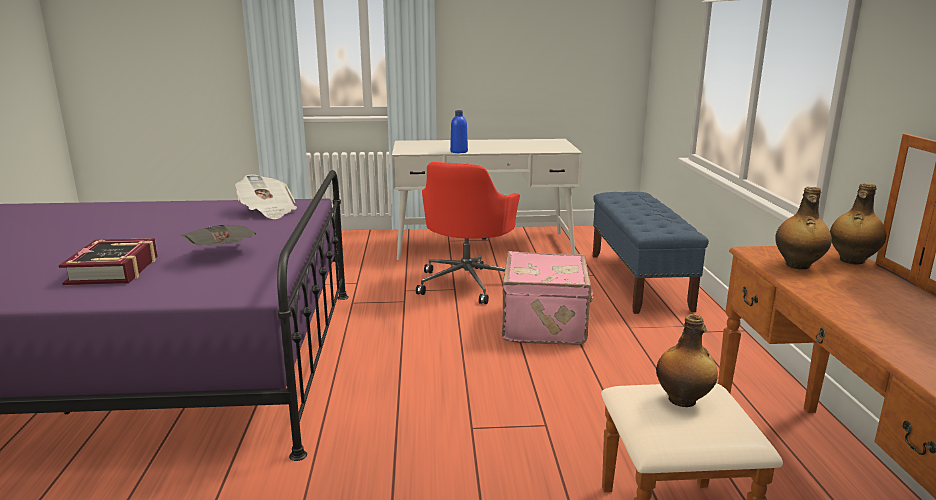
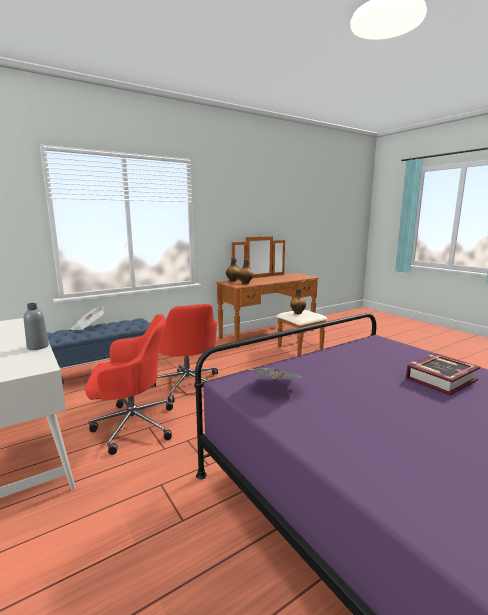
camera: 120 degrees left, 5 degrees down
(223, 254) = (364, 363): newspaper -> newspaper (88, 327)
(459, 151) = (38, 347): blue bottle -> grey bottle
(546, 324) = (188, 384): pink suitcase -> red office chair

